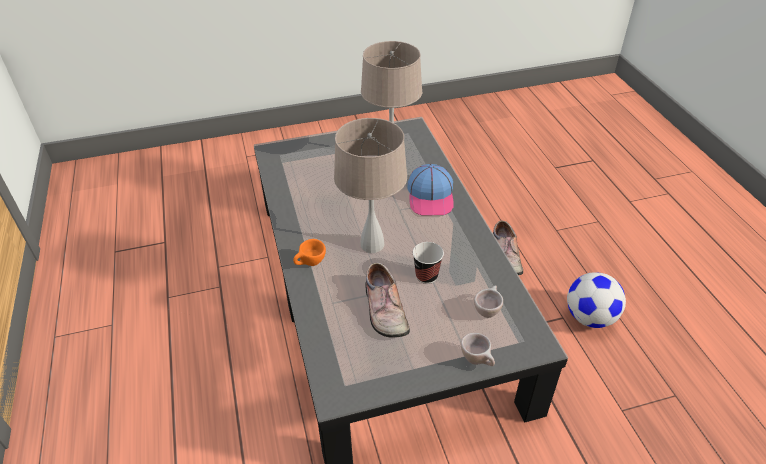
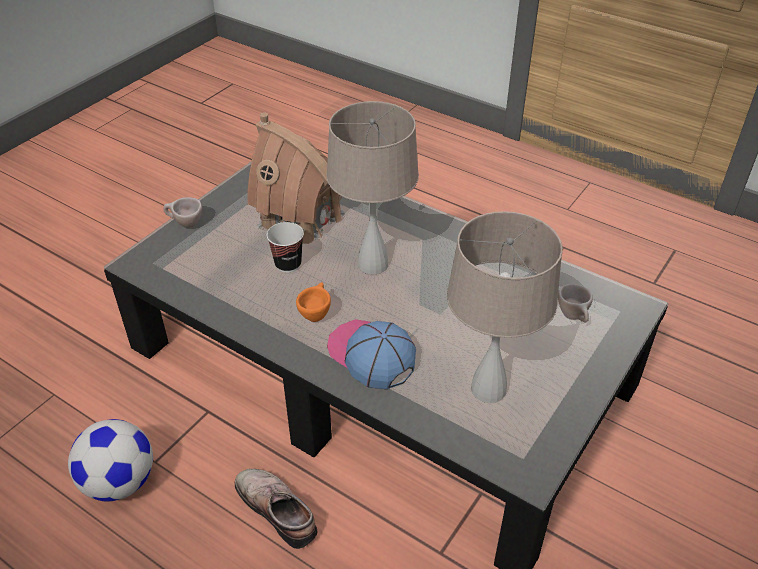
camera: 140 degrees right, 0 degrees up
(310, 264) = (407, 218): orange cup -> orange cup (315, 313)
(383, 309) = (300, 219): shoe -> toy house
(487, 310) = (203, 265): beige cup -> beige cup (574, 317)

